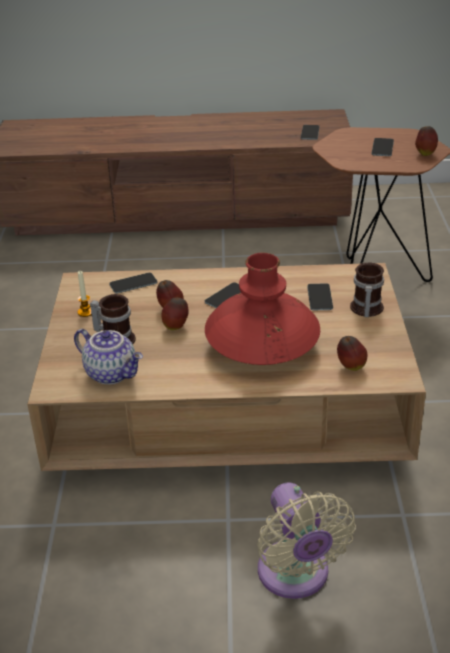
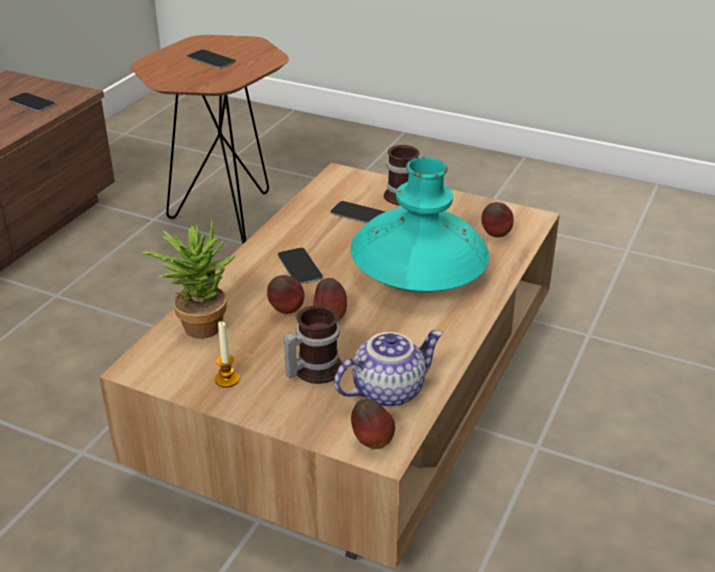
camera: 65 degrees left, 0 degrees up
(133, 283) = (198, 324): phone -> potted plant
(262, 346) = (418, 273): red vase -> turquoise vase
(296, 576) = (638, 427): beige fan -> none
(425, 154) = (254, 48): apple -> apple (372, 442)

